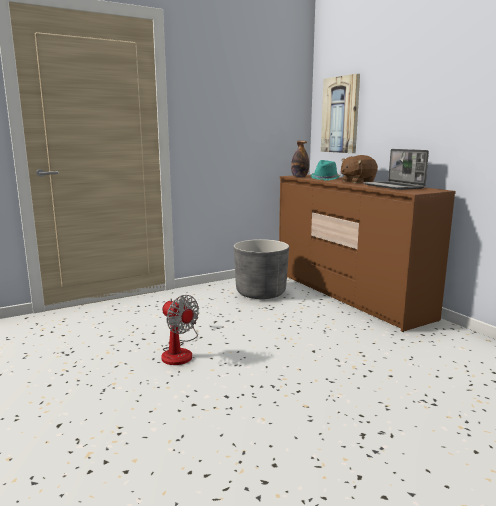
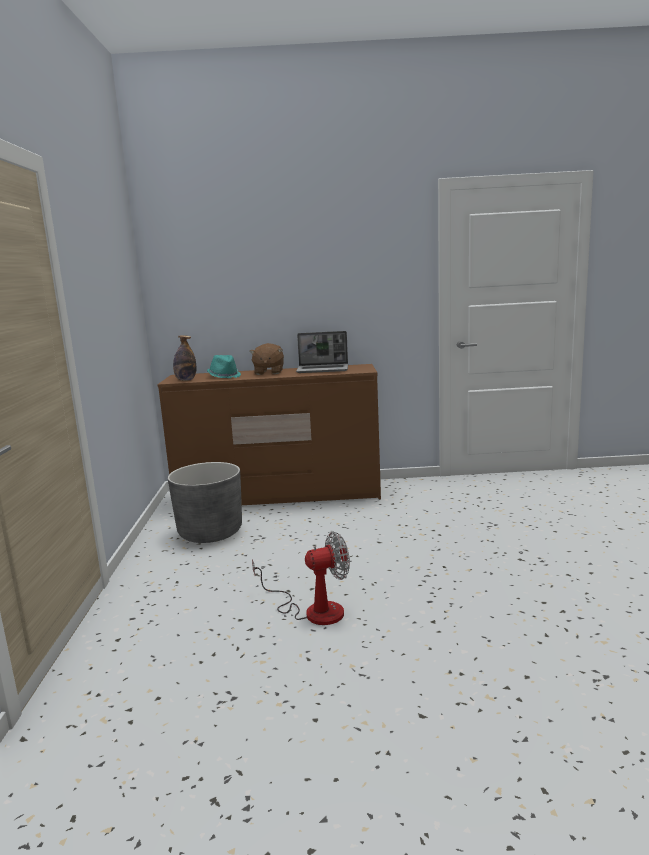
camera: 60 degrees left, 0 degrees up
(340, 115) = (201, 300): picture -> none

